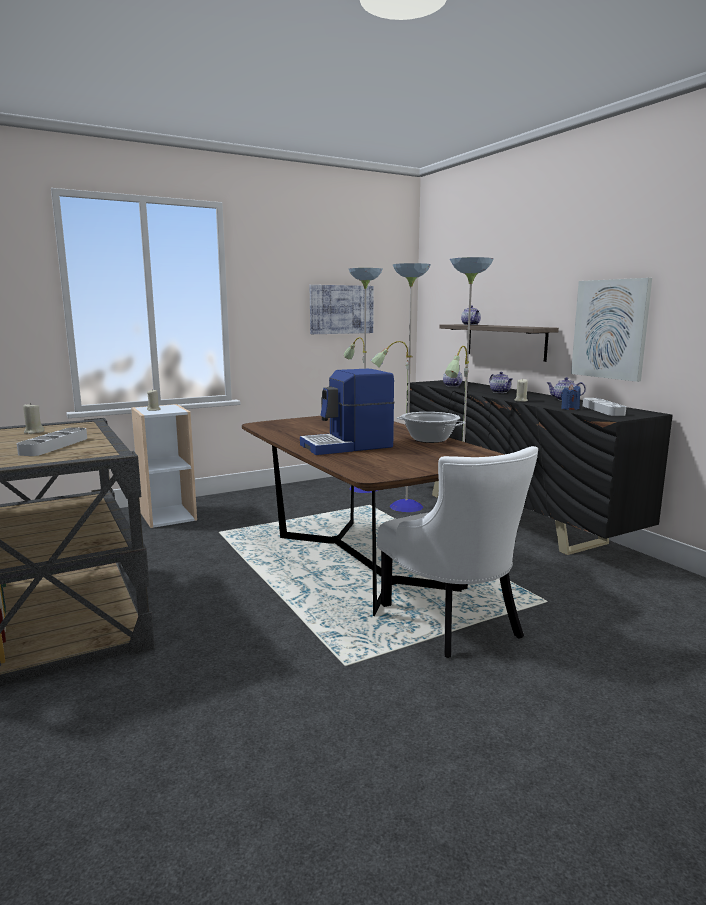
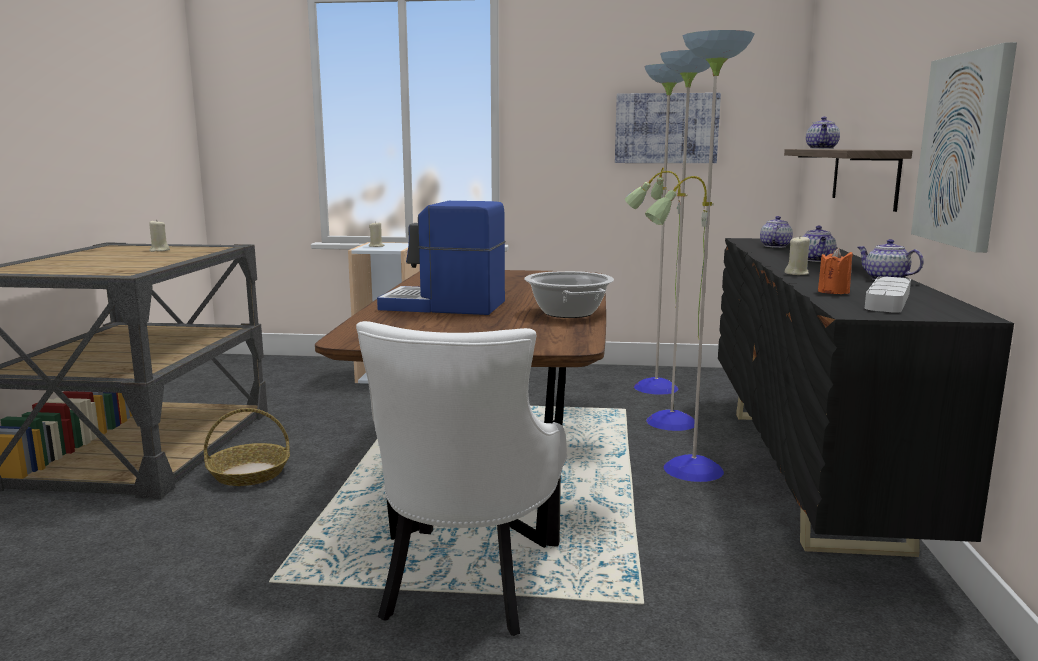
camera: 35 degrees right, 0 degrees up
(54, 446) = (123, 263): grey tray -> none
(193, 610) = (249, 473): none -> basket
(569, 408) = (833, 292): blue candle -> orange candle

